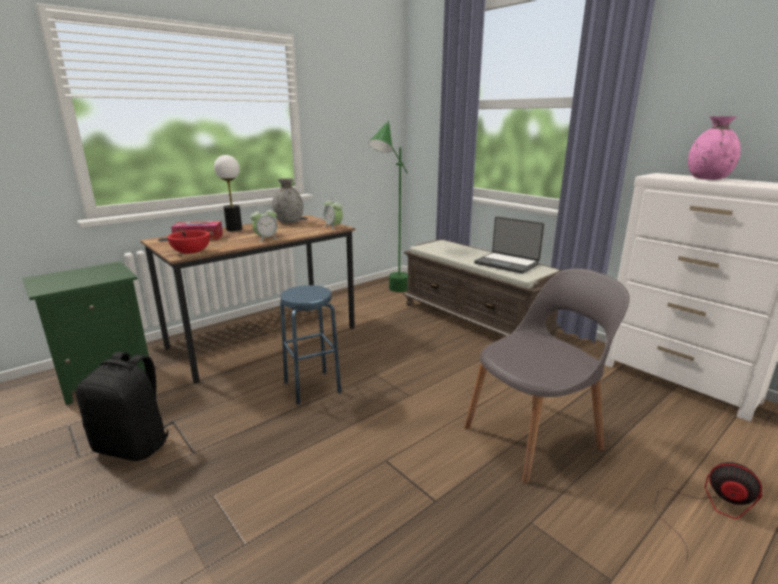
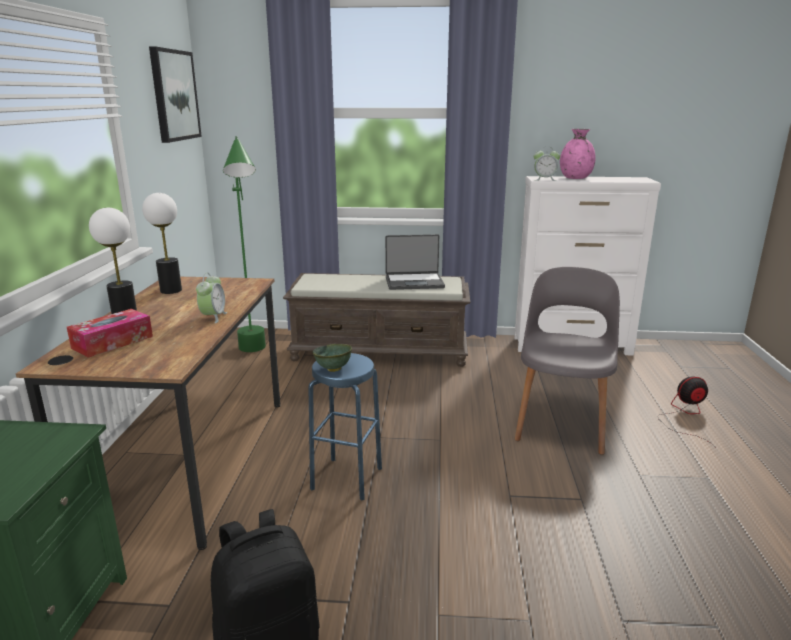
camera: 45 degrees left, 0 degrees up
(191, 252) = (170, 360): red bowl -> none
(289, 222) = (171, 290): grey vase -> table lamp
(293, 293) = (333, 369): none -> green bowl
(333, 227) = (247, 283): alarm clock -> alarm clock (544, 179)
(372, 91) = (174, 95): none -> picture

